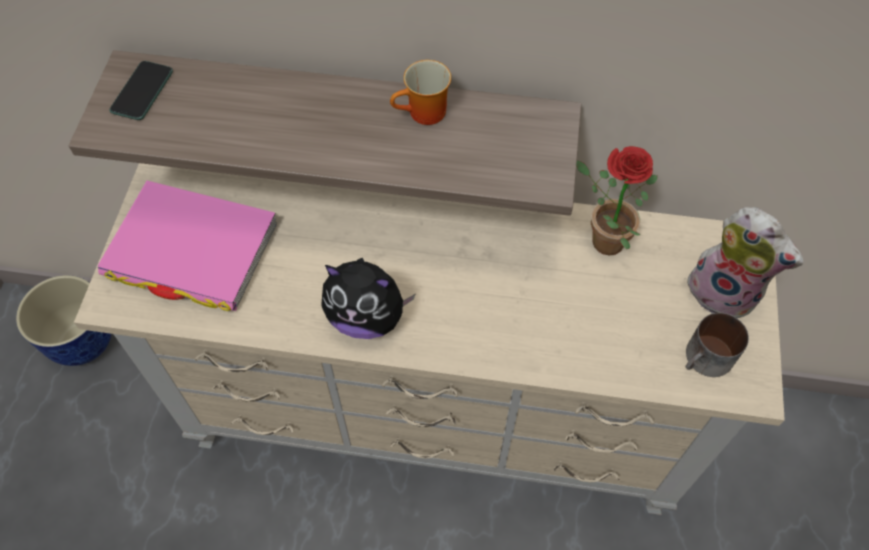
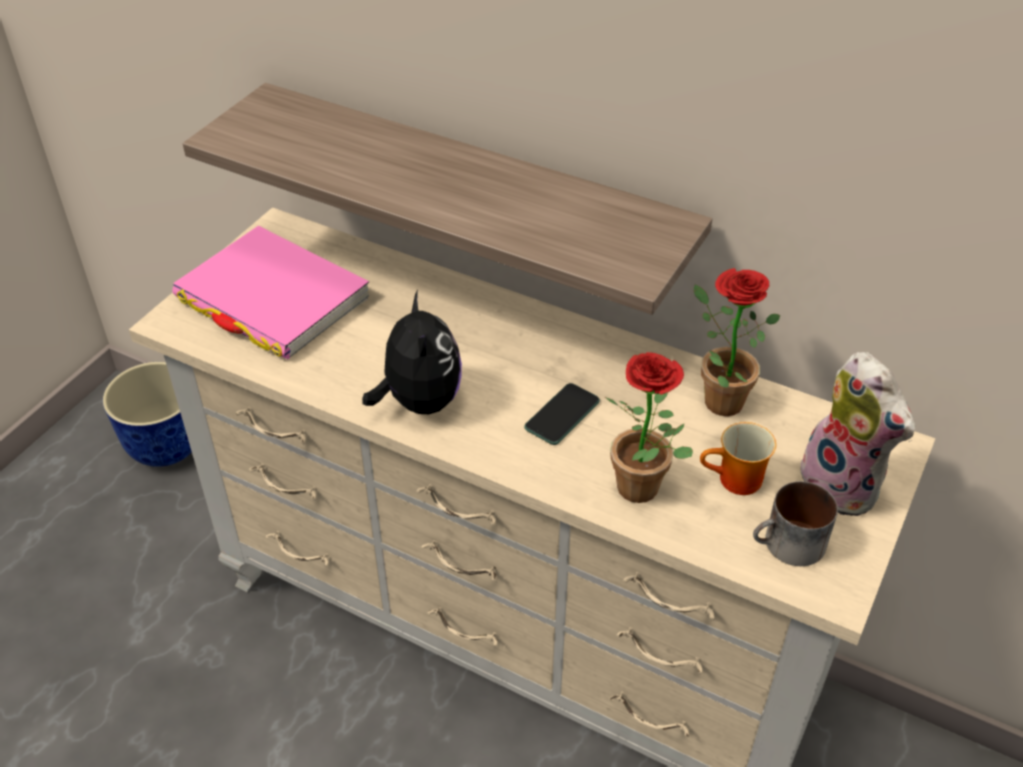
camera: 20 degrees right, 15 degrees down
(142, 91) = (272, 117): phone -> phone (562, 415)
(367, 317) = (419, 401): plush toy -> plush toy turned 135 degrees counterclockwise
(424, 115) = (537, 192): mug -> mug (736, 482)
(582, 346) = (645, 492): none -> potted plant

